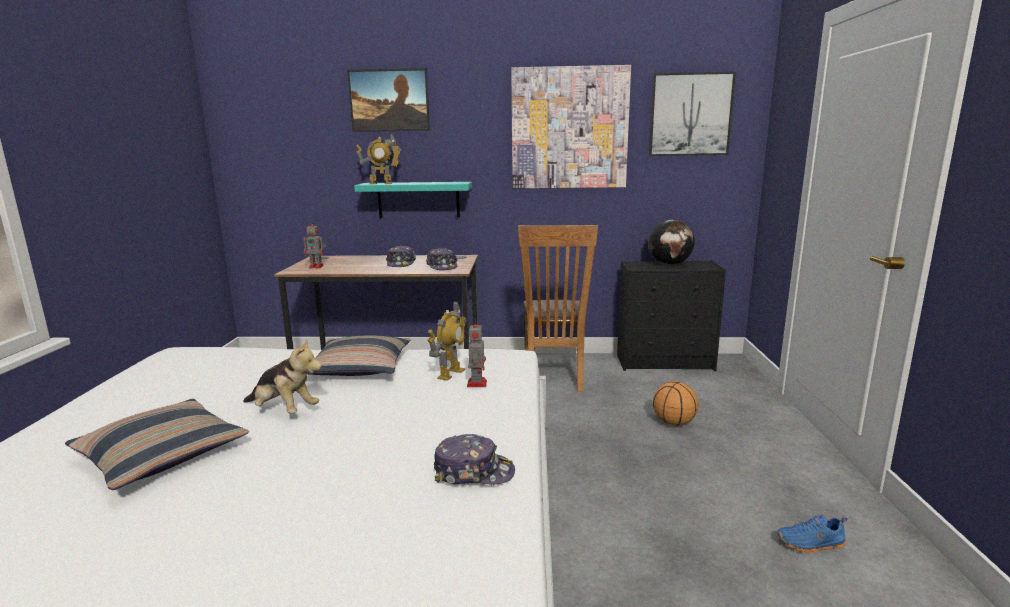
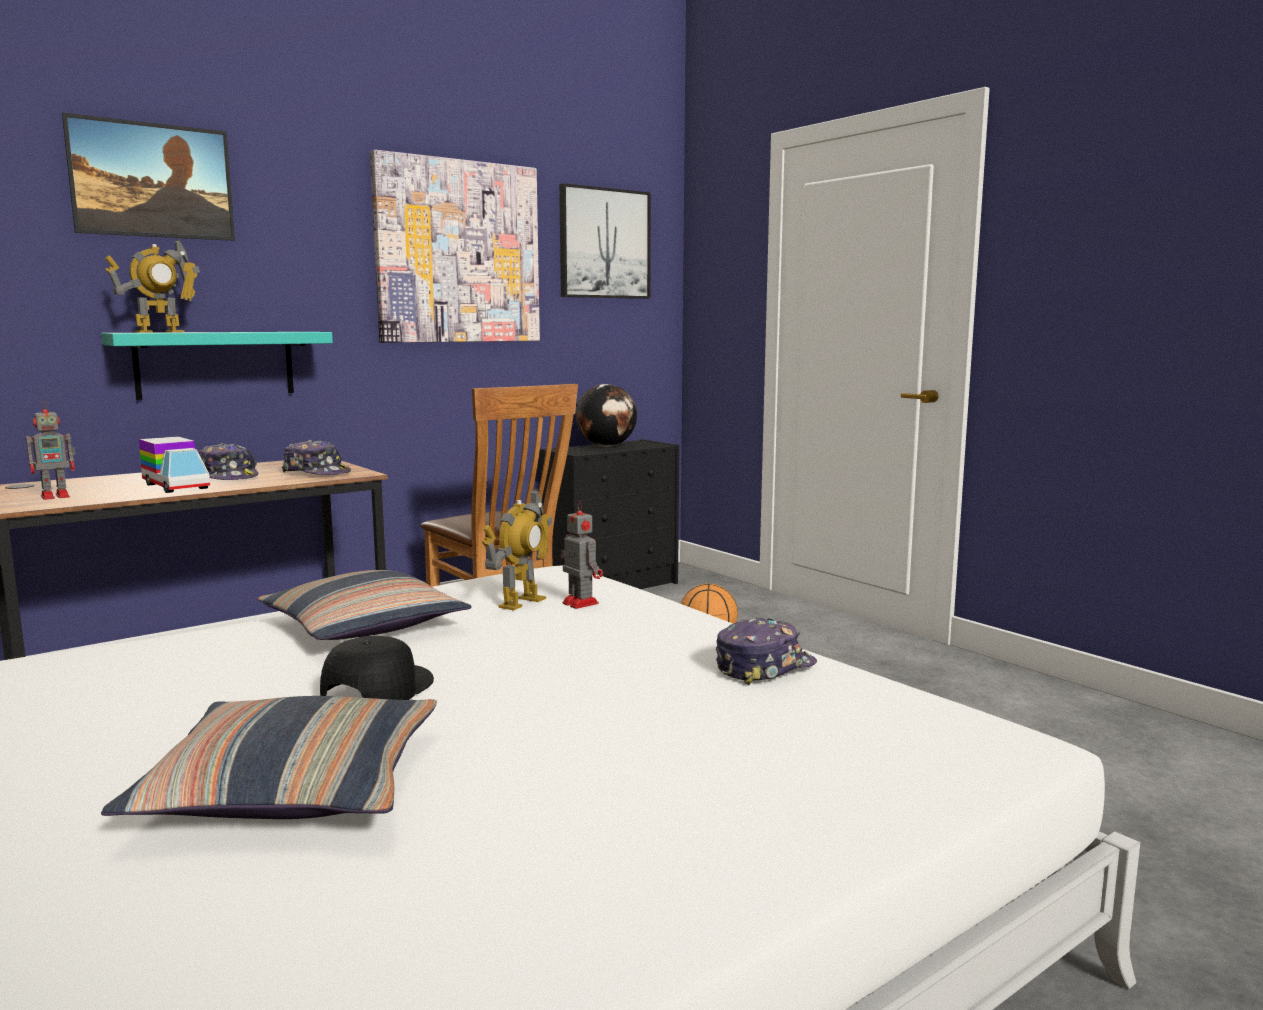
camera: 40 degrees left, 5 degrees down
(284, 410) = (376, 689): plush toy -> black cap
(368, 267) = (176, 486): none -> toy truck
(450, 373) = (521, 602): toy robot -> toy robot turned 45 degrees clockwise
(811, 544) = (956, 697): blue shoe -> none

